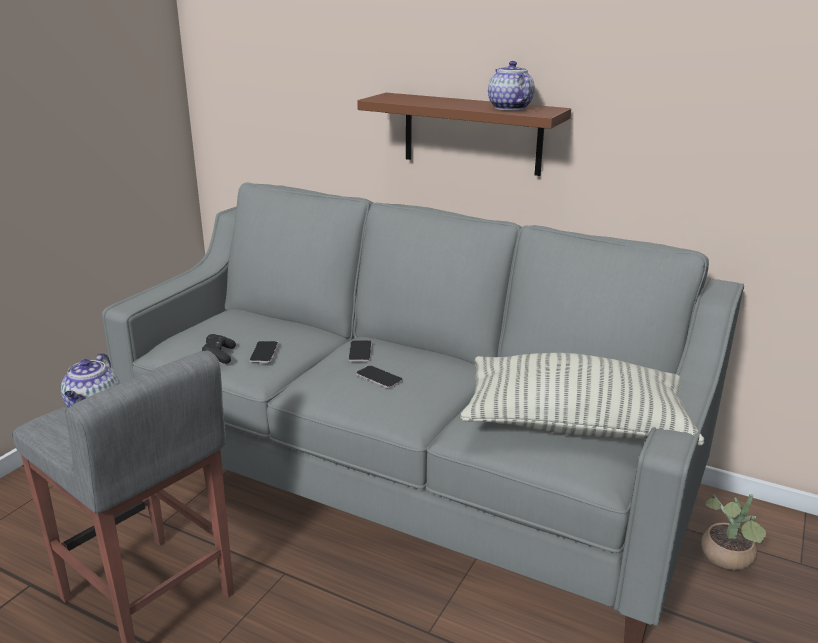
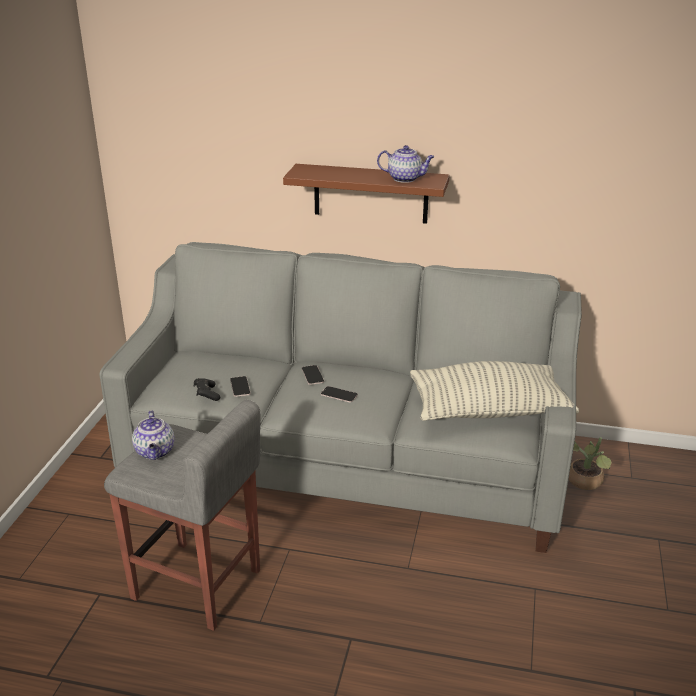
camera: 15 degrees left, 5 degrees up
(509, 108) = (405, 179): teapot -> teapot turned 135 degrees clockwise

